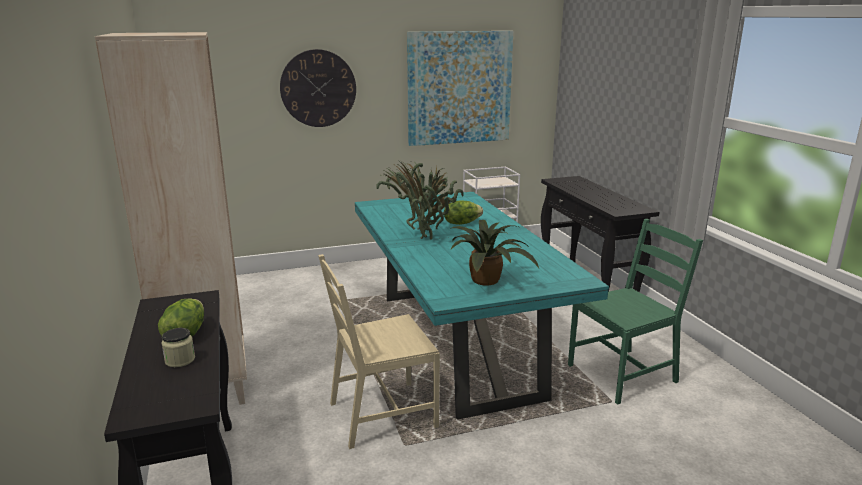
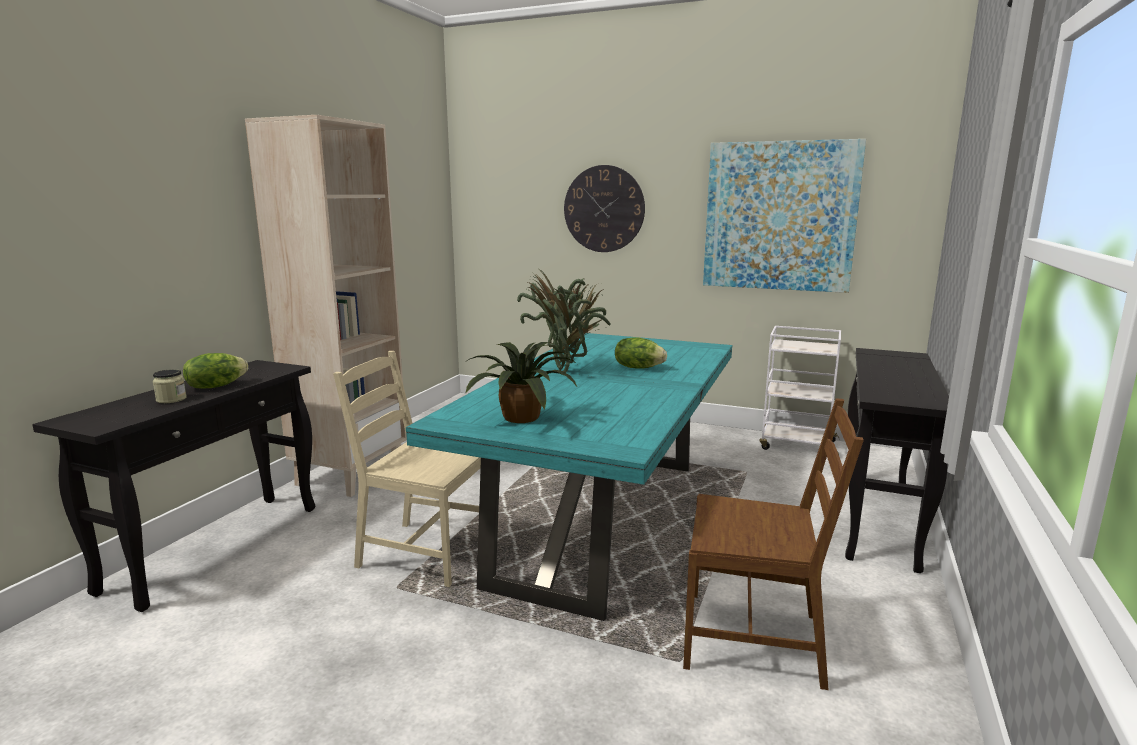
camera: 40 degrees right, 5 degrees down
(623, 374) = (754, 639): green chair -> brown chair

